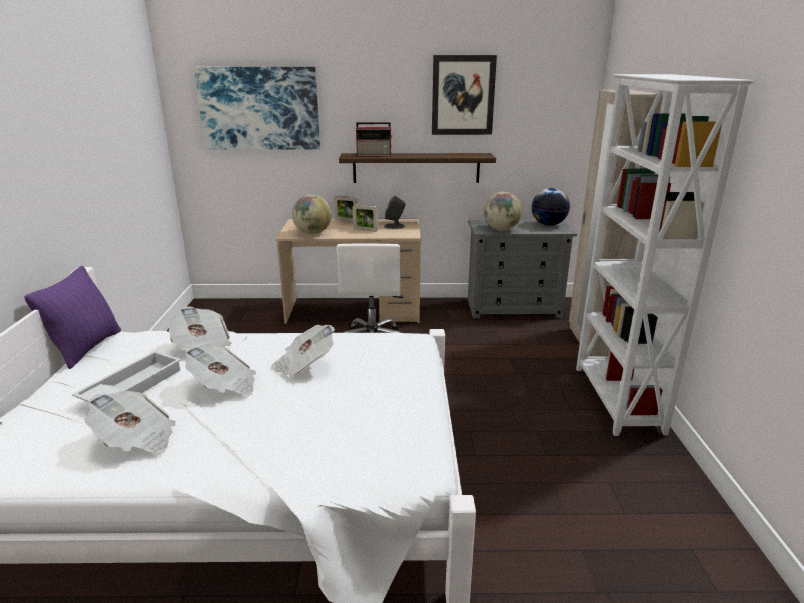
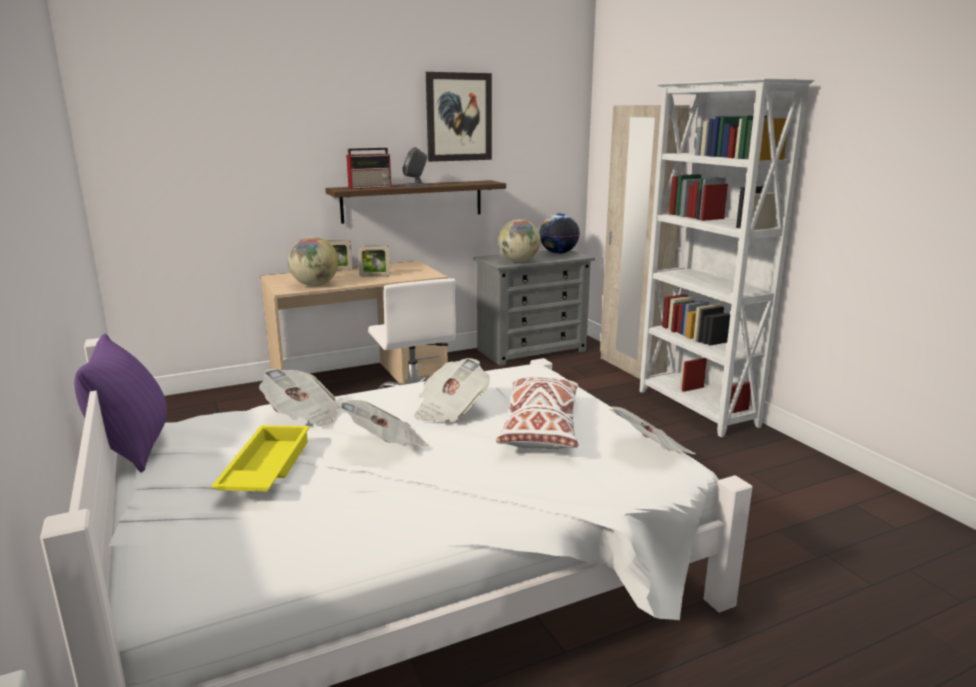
camera: 25 degrees left, 5 degrees down
(131, 386) = (264, 468): white tray -> yellow tray
(136, 440) = (348, 514): newspaper -> newspaper (650, 452)
(259, 108) = (217, 135): picture -> none
(353, 399) = (541, 427): none -> white pillow
(394, 226) = (403, 269): grey speaker -> grey speaker (415, 185)

